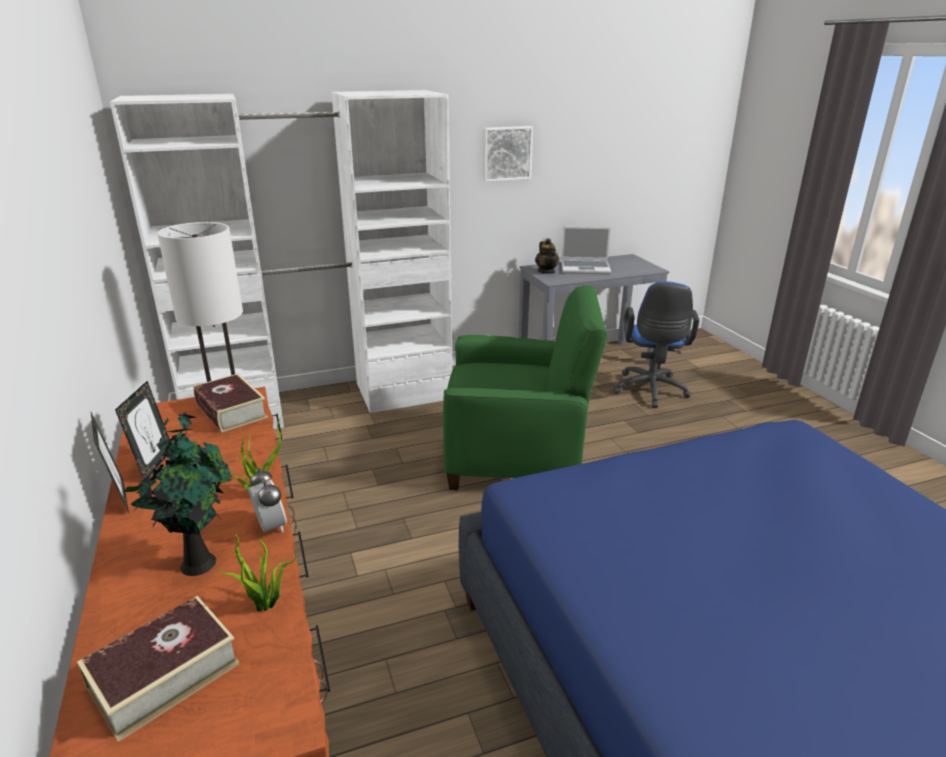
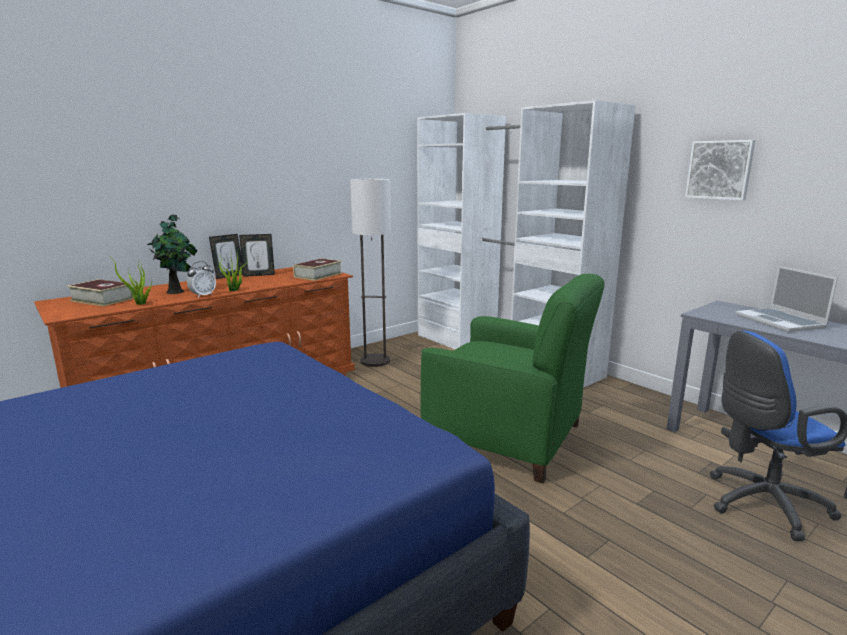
camera: 70 degrees right, 10 degrees down
(516, 456) = (507, 437): green armchair -> green armchair turned 45 degrees counterclockwise
(546, 271) = (725, 309): teapot -> none

